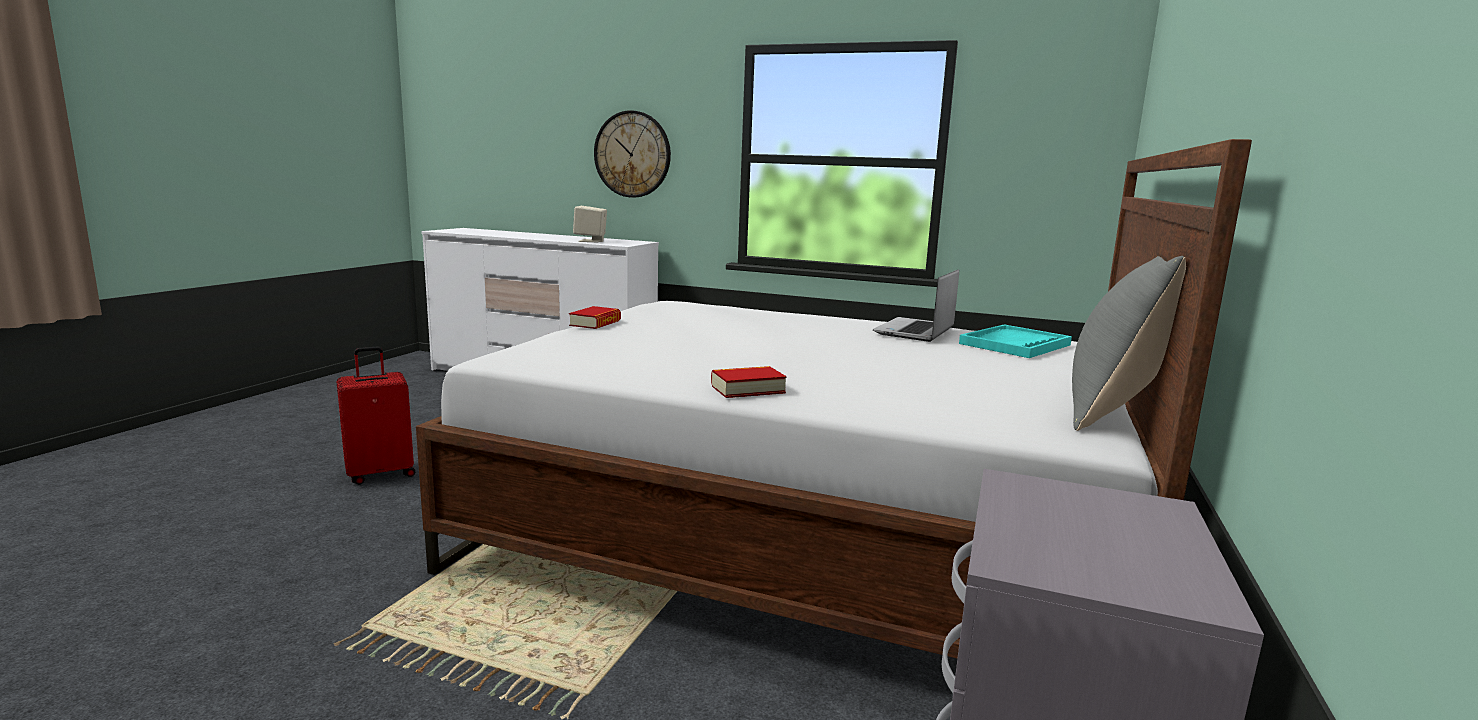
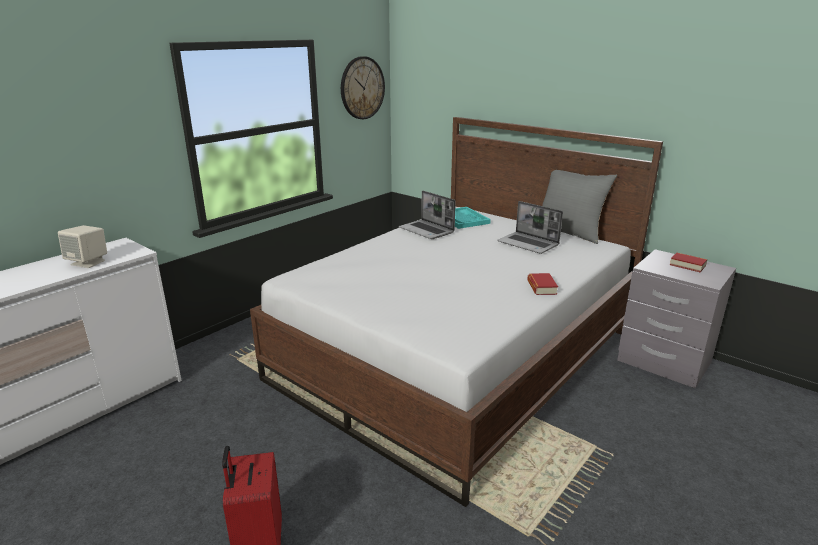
camera: 70 degrees left, 10 degrees up
(595, 323) = (364, 310): book -> book (687, 265)
(632, 154) = (72, 160): wall clock -> wall clock (362, 88)
(961, 380) = (529, 244): none -> laptop

